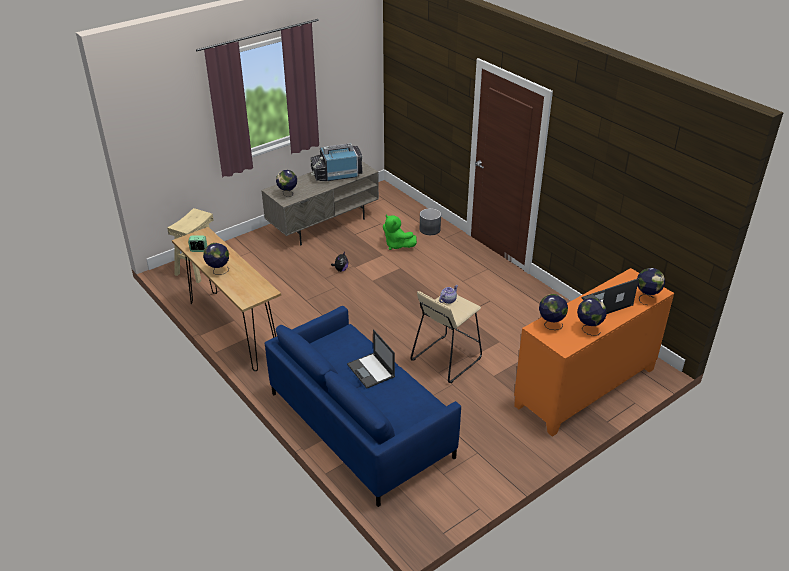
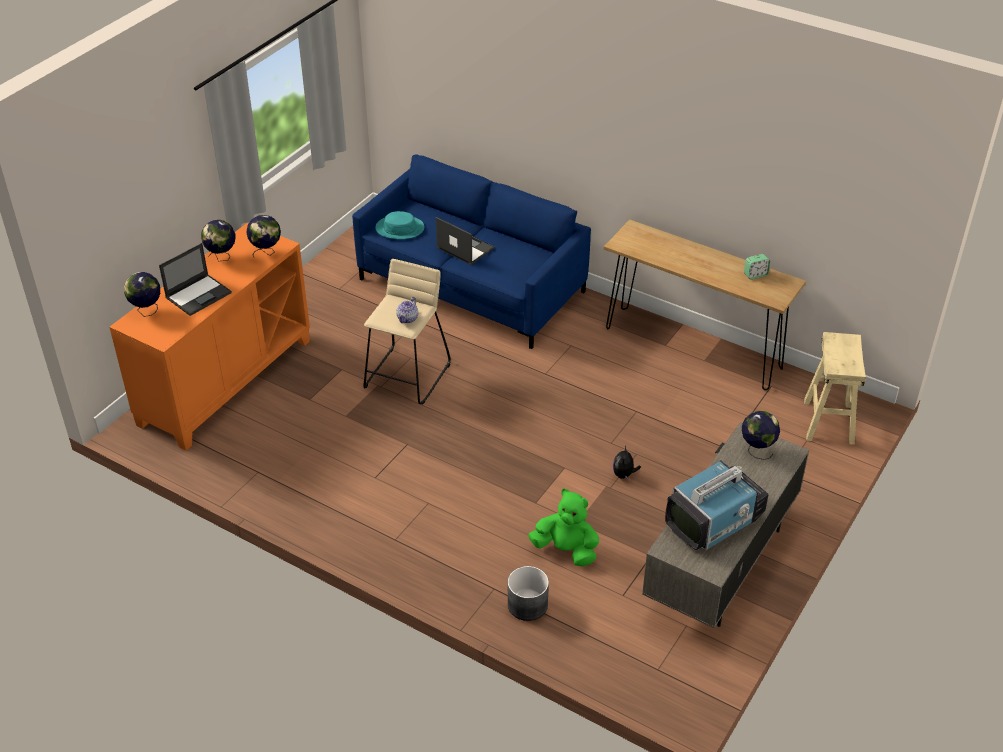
camera: 160 degrees right, 5 degrees up
(218, 271) = (701, 254): globe -> none
(417, 405) = (400, 228): none -> turquoise hat

